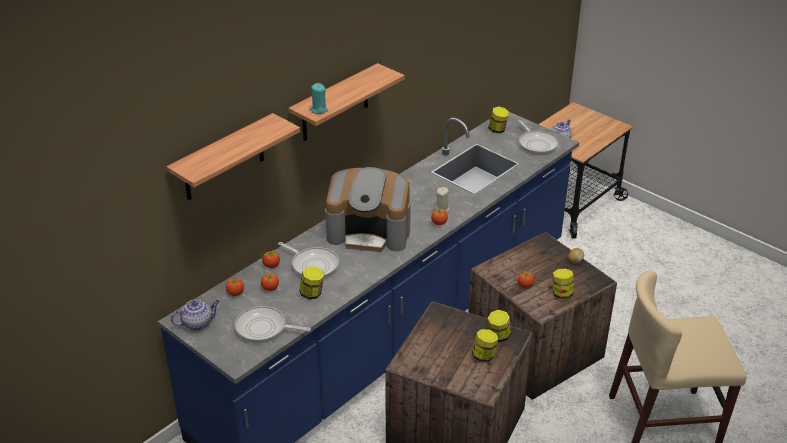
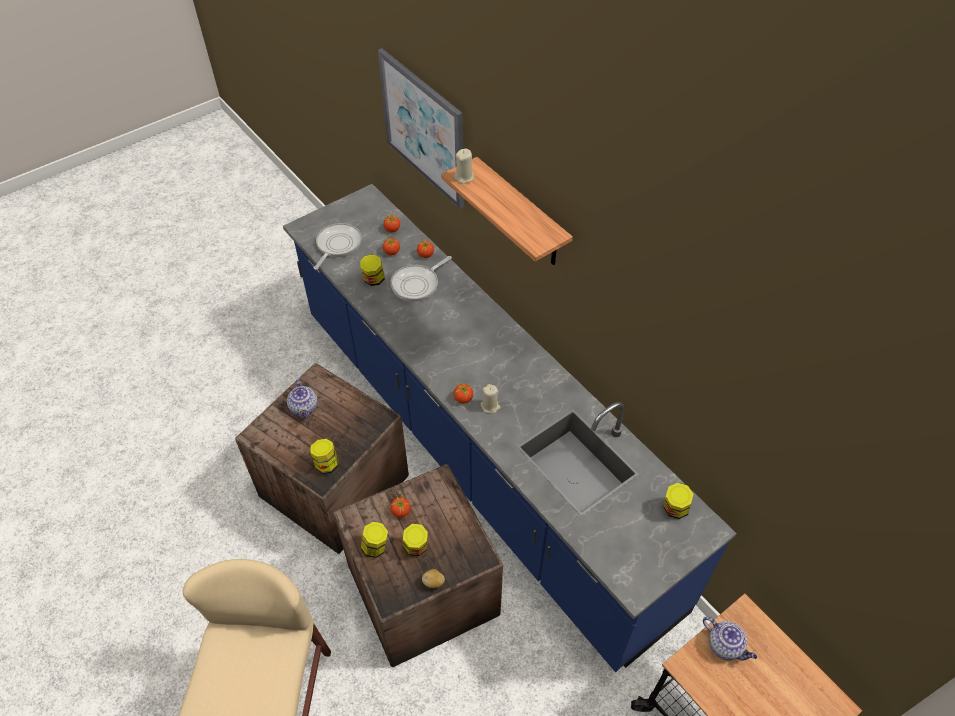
camera: 100 degrees right, 15 degrees up
(198, 323) = (359, 206): teapot -> teapot (304, 408)
(223, 159) = (423, 128): shelf -> picture
(318, 110) = (464, 177): turquoise candle -> beige candle
(370, 232) = (461, 334): coffee machine -> none
(484, 356) = (302, 445): jar -> jar (416, 547)
(537, 144) = (631, 552): frying pan -> none

